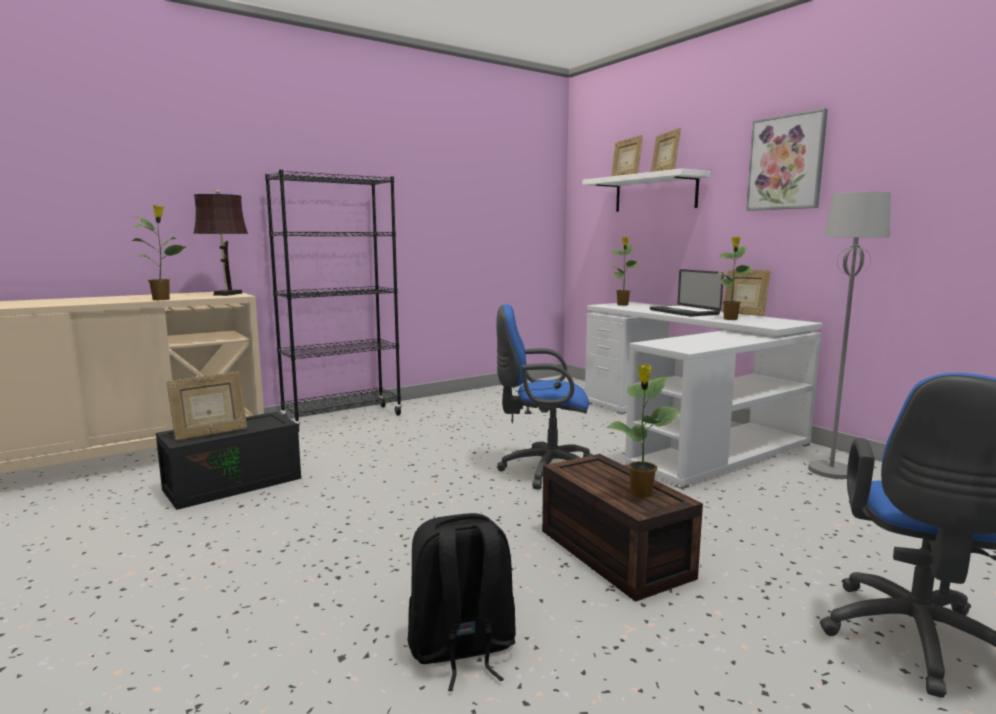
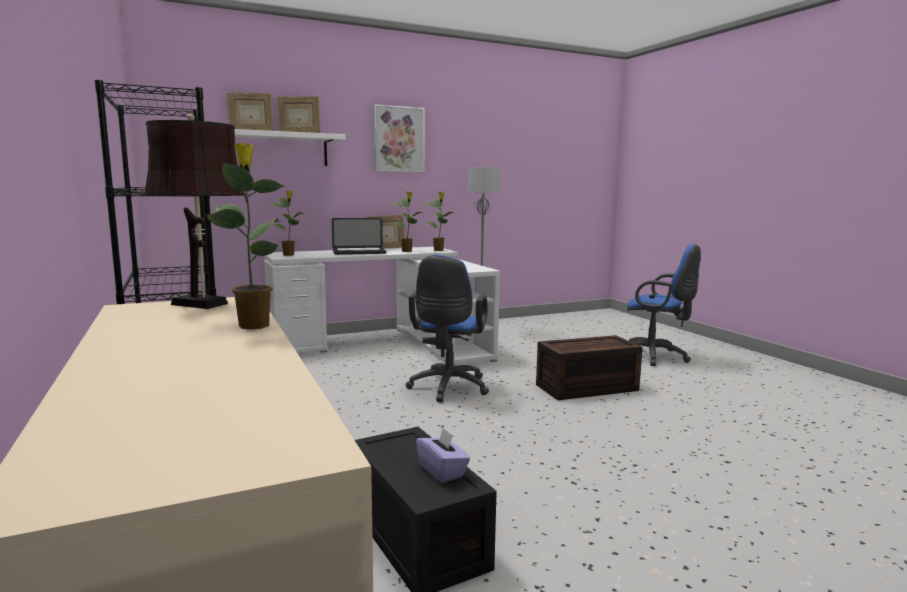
camera: 80 degrees left, 0 degrees up
(210, 434) = (442, 471): picture frame -> purple tissue box
(461, 650) = (702, 431): black backpack -> none
(640, 494) = (604, 342): potted plant -> potted plant (439, 250)

